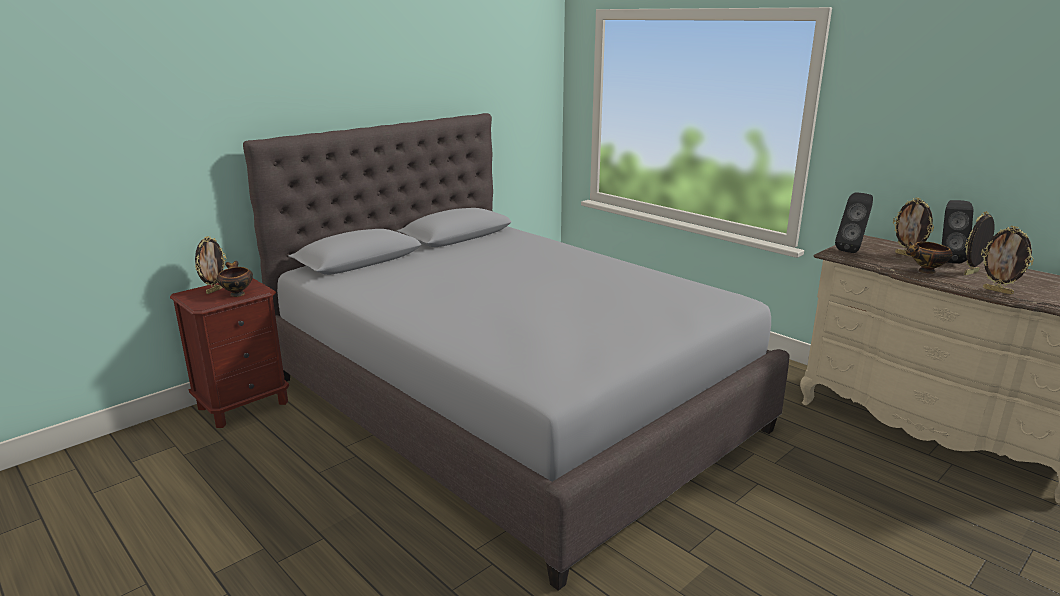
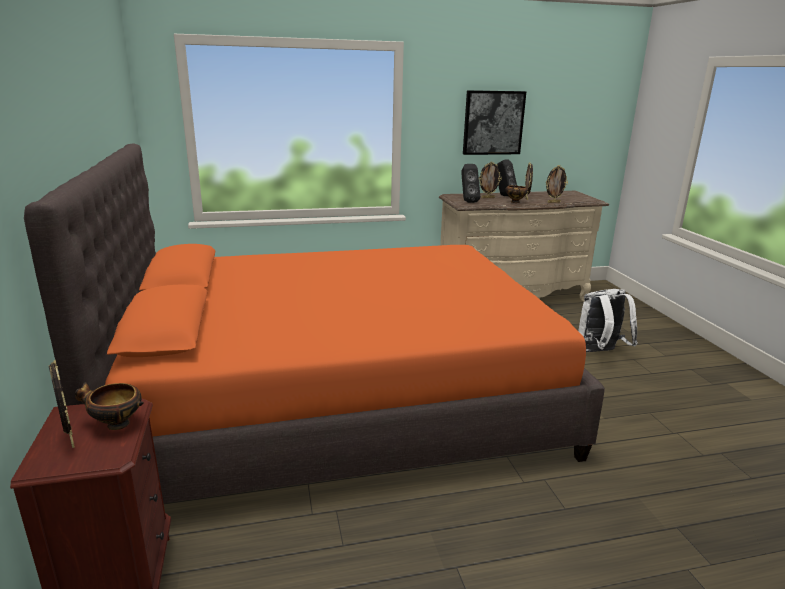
camera: 60 degrees left, 0 degrees up
(510, 403) = (339, 401): grey bed -> orange bed
(879, 554) = (599, 352): none -> white backpack
(969, 137) = (493, 123): none -> picture

